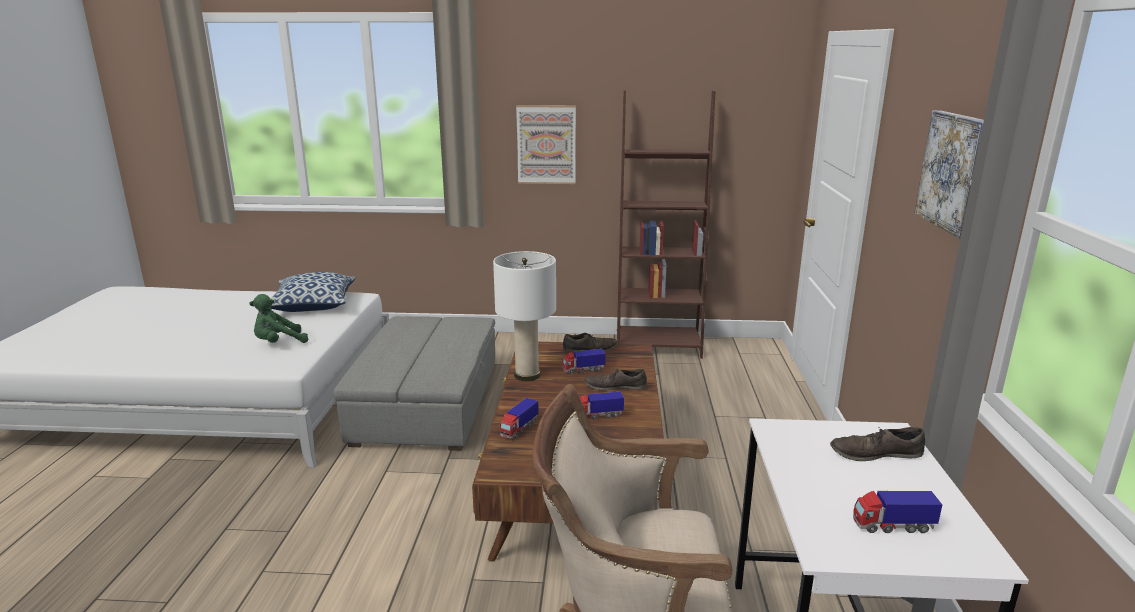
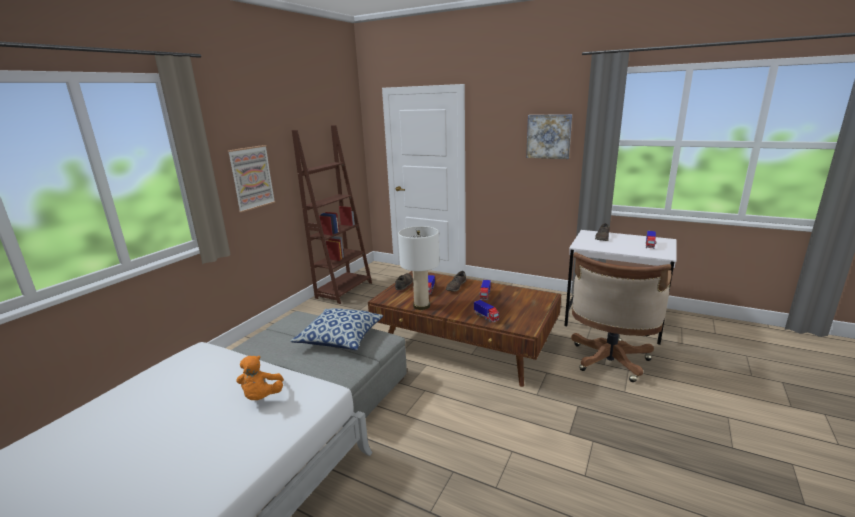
camera: 65 degrees left, 0 degrees up
(279, 343) = (262, 397): green plush toy -> orange plush toy
(312, 305) = (183, 375): pillow -> pillow (340, 339)

